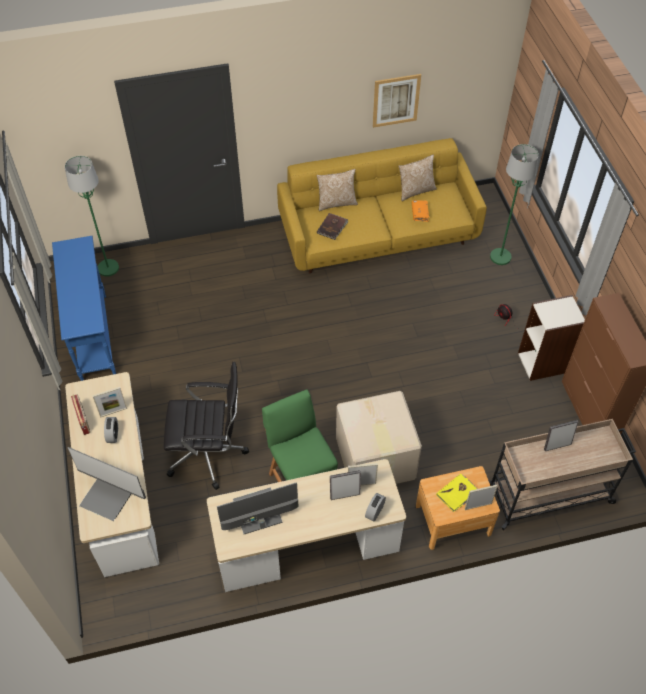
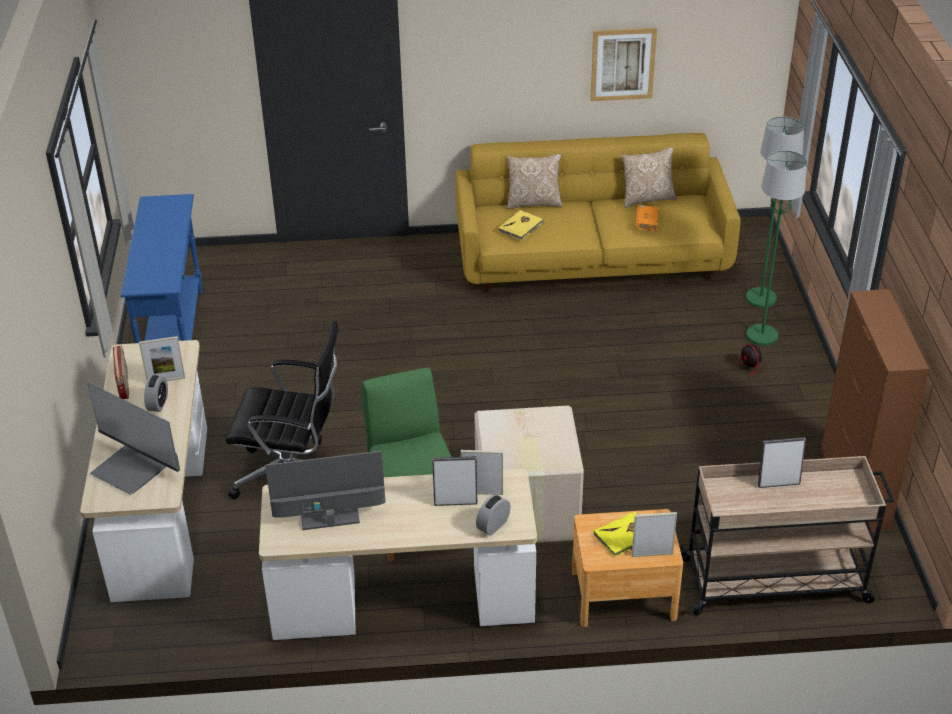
camera: 10 degrees right, 15 degrees down
(108, 268) = (214, 263): green floor lamp -> green floor lamp (761, 336)
(332, 227) = (521, 227): brown book -> yellow book
(543, 363) = (797, 424): bookcase -> none

